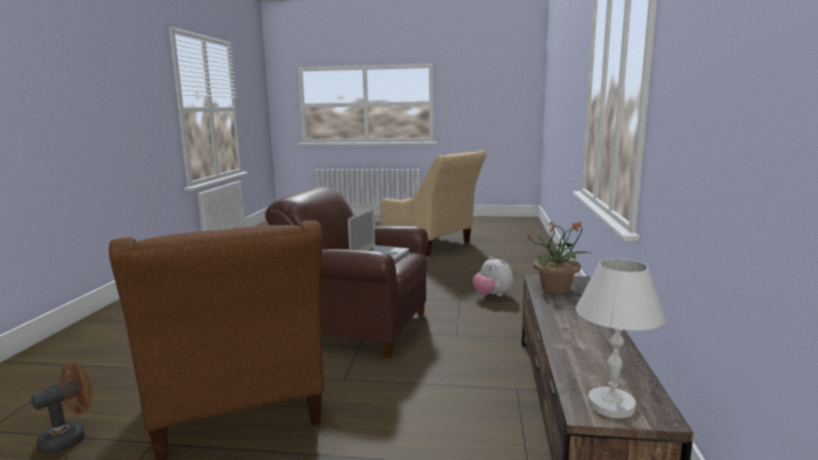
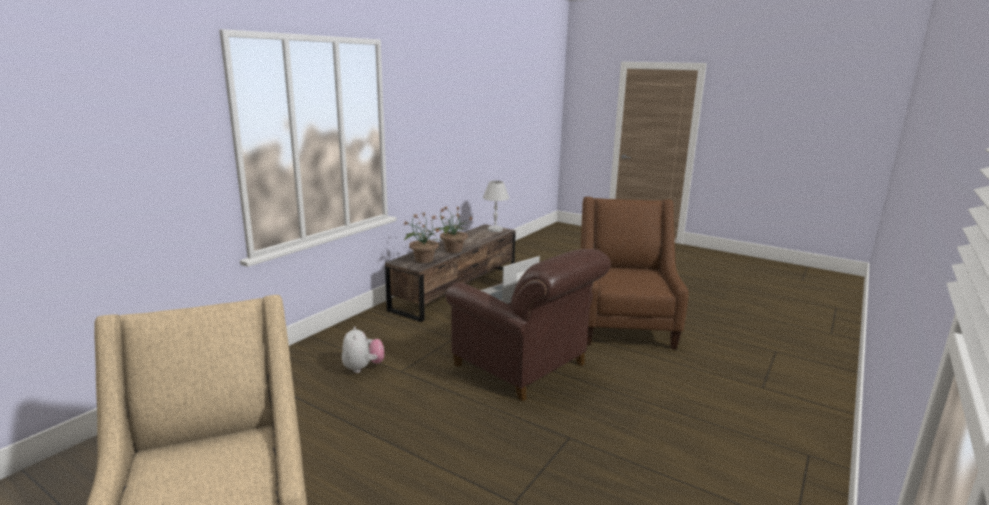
camera: 155 degrees left, 5 degrees up
(70, 438) = (716, 336): brown fan -> none
(558, 313) = (453, 250): none -> potted plant

